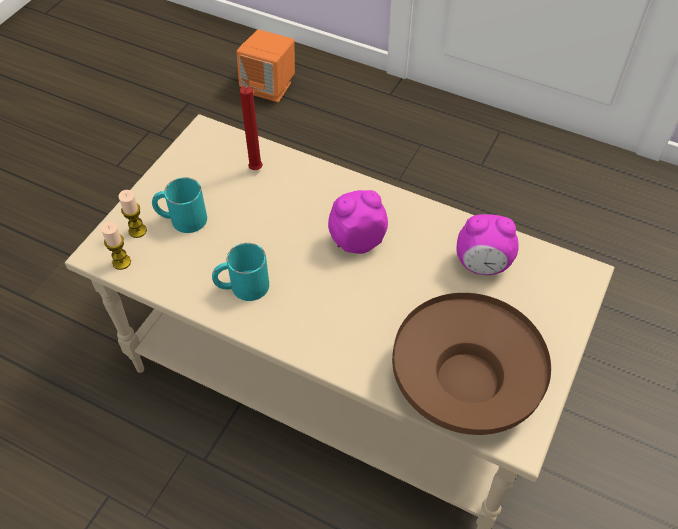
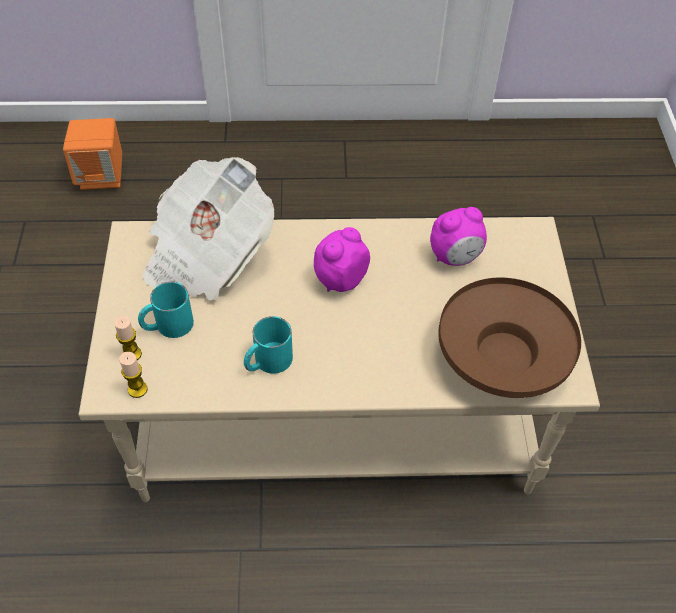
camera: 30 degrees left, 0 degrees up
(255, 171) = (207, 254): red candle -> newspaper

